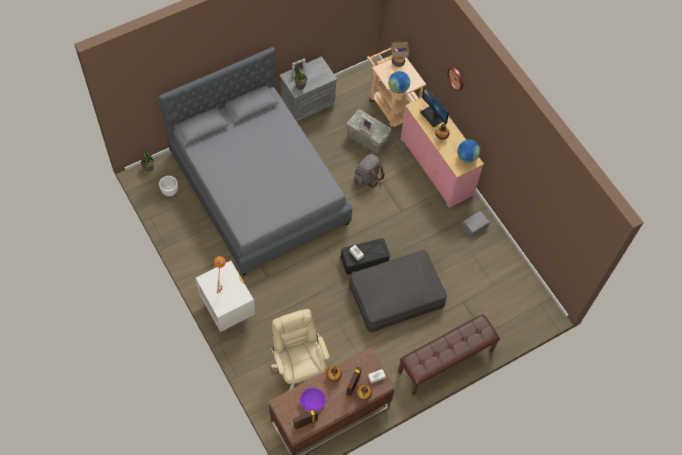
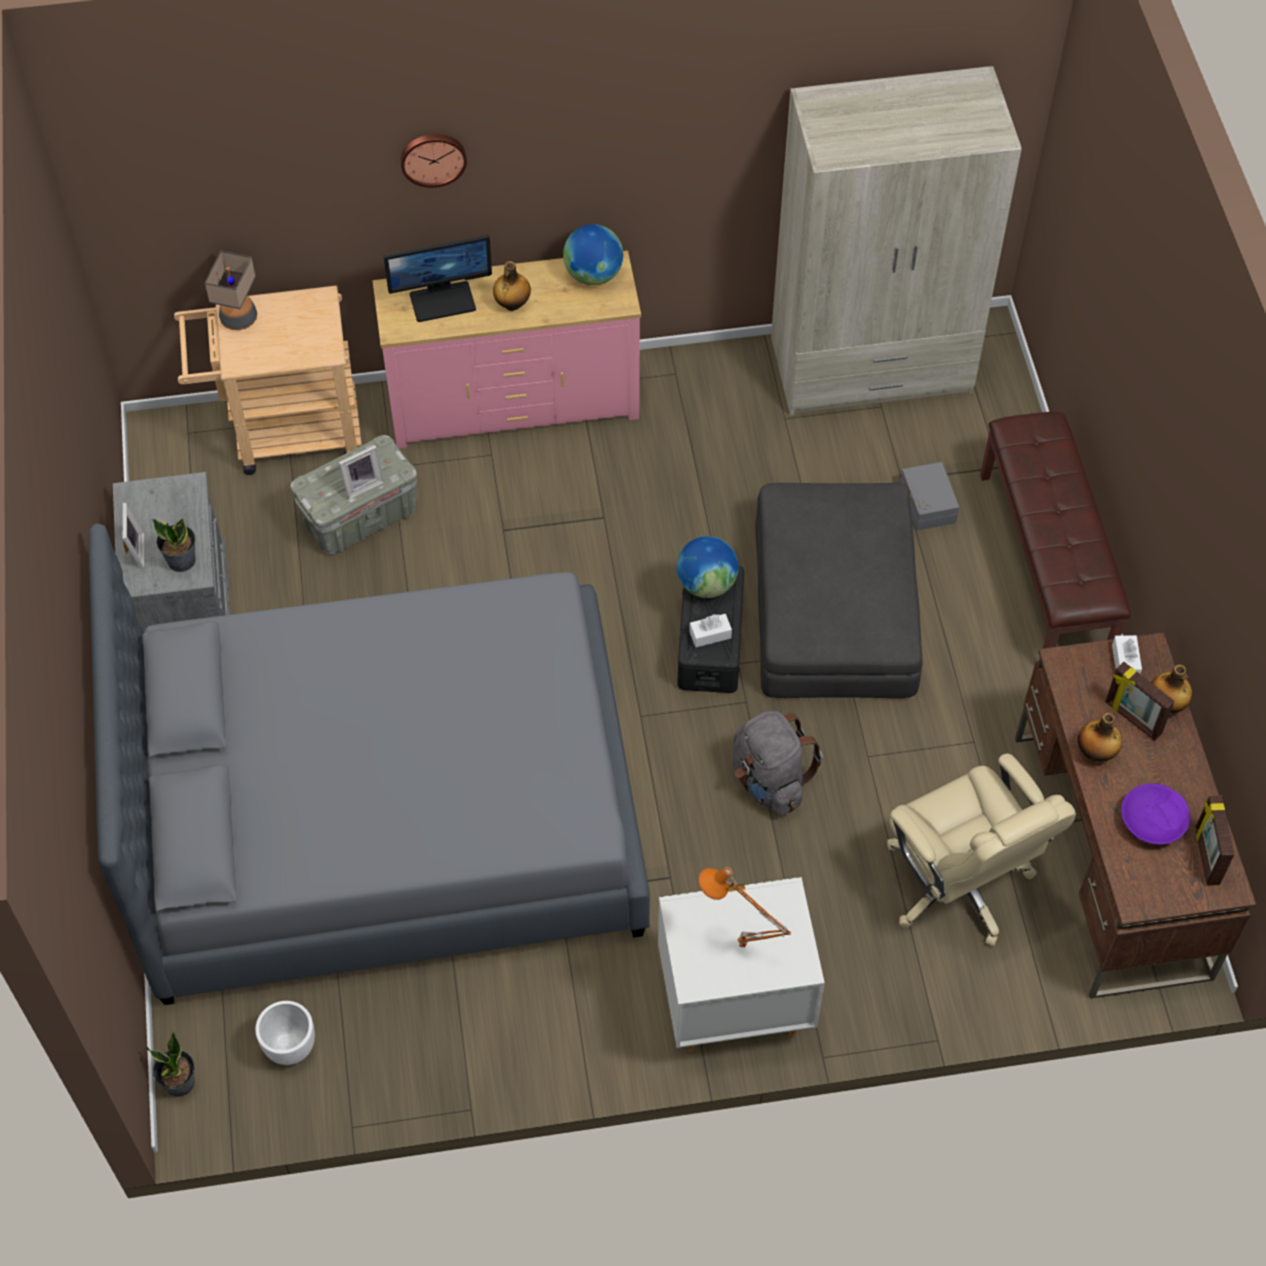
camera: 65 degrees left, 5 degrees down
(299, 367) = (959, 884): beige office chair -> beige office chair turned 120 degrees counterclockwise
(367, 177) = (474, 556): grey backpack -> grey backpack (769, 781)
(398, 88) = (319, 345): globe -> globe (706, 584)
(474, 225) = (709, 387): grey storage box -> grey storage box (926, 504)
(510, 277) = (872, 367): none -> beige wardrobe

